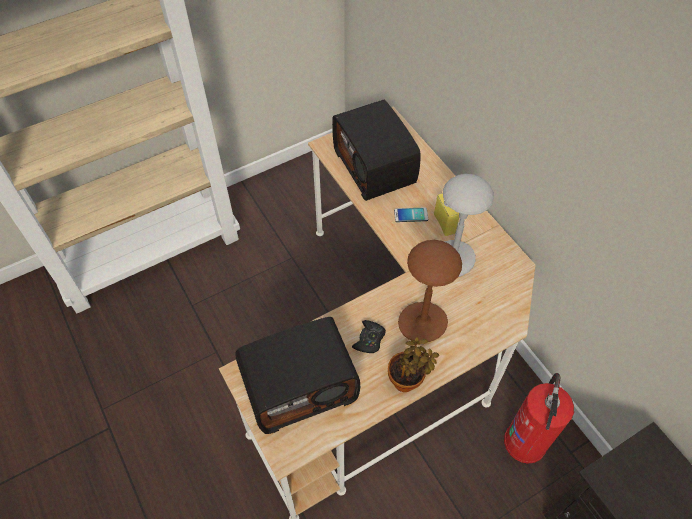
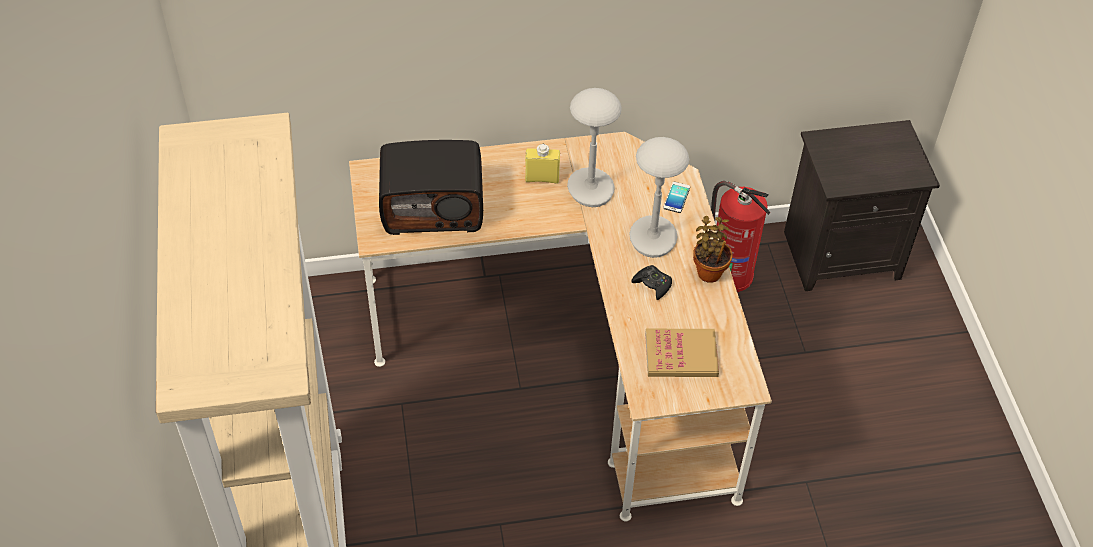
camera: 70 degrees left, 5 degrees down
(300, 386) = (681, 355): radio -> book
(411, 215) = (517, 200): phone -> phone (676, 198)
(422, 324) = (653, 238): brown table lamp -> grey table lamp

